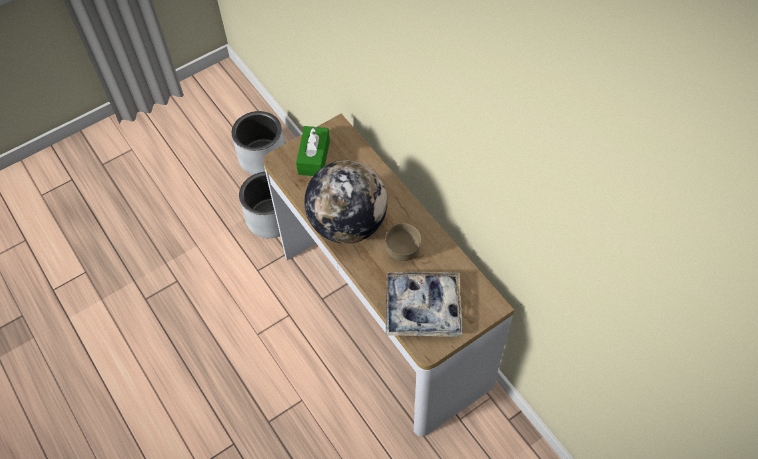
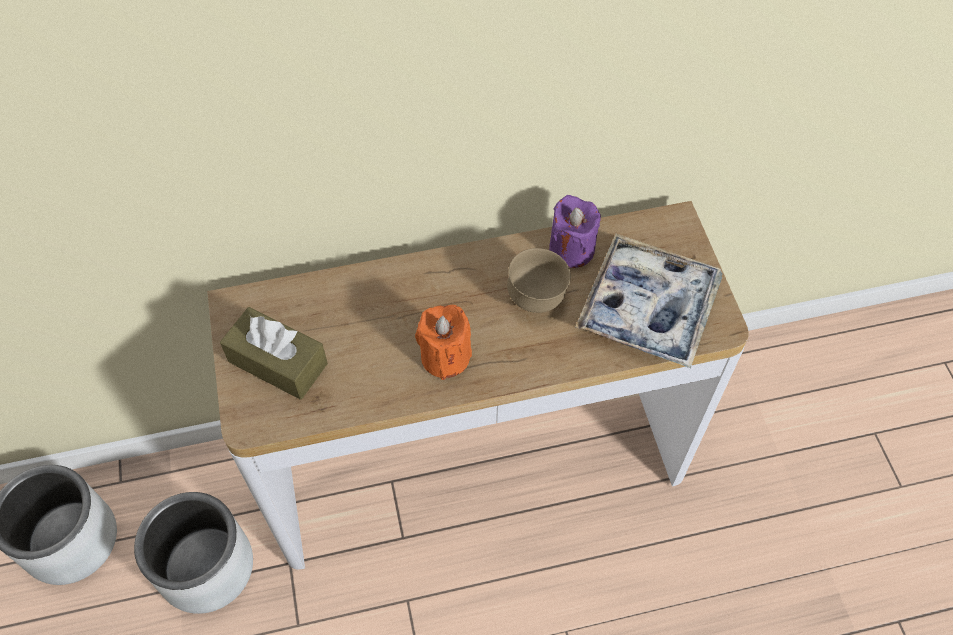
camera: 70 degrees left, 0 degrees up
(314, 157) = (278, 362): green tissue box -> brown tissue box
(348, 224) = (445, 357): globe -> orange candle
(445, 258) = (571, 249): none -> purple candle

